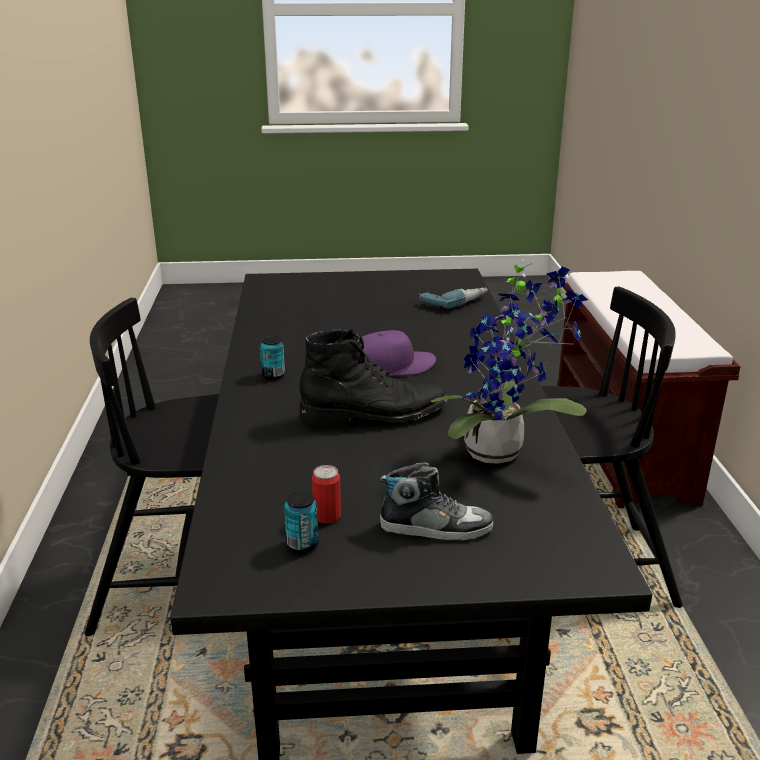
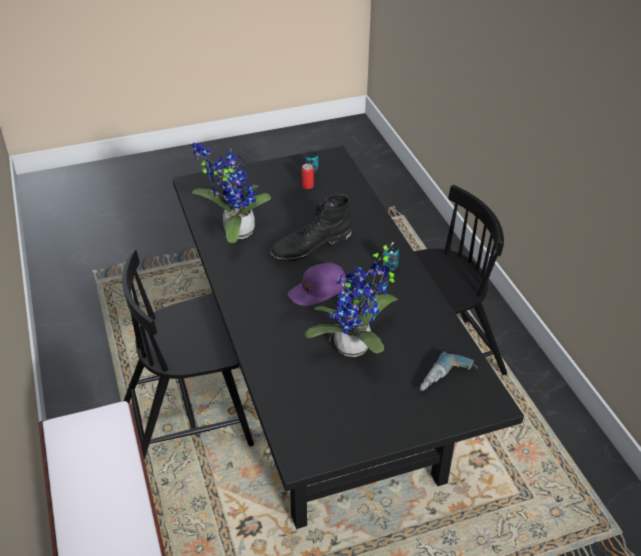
camera: 165 degrees right, 15 degrees up
(372, 319) = (356, 348): none -> potted plant
(435, 527) = (259, 188): shoe -> none
(453, 301) = (295, 395): power drill -> power drill (447, 380)

